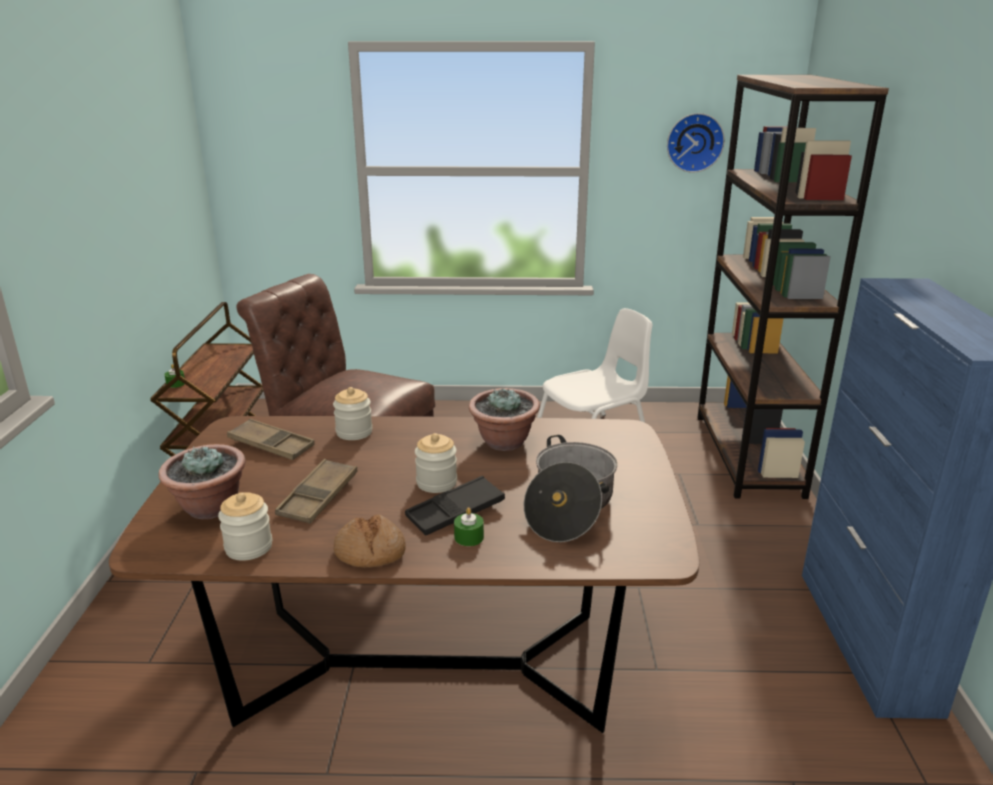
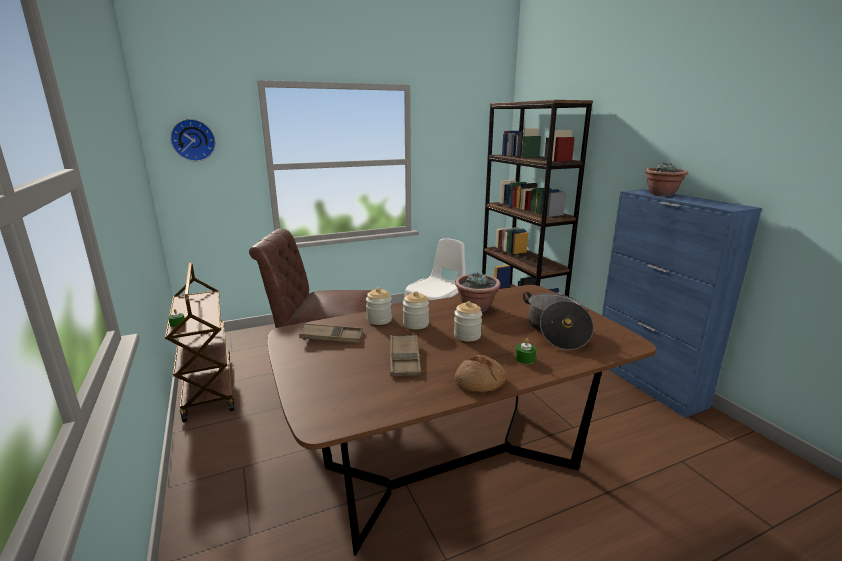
camera: 25 degrees left, 5 degrees down
(210, 508) = (336, 384): potted plant -> potted plant (662, 194)
(249, 547) = (397, 400): jar -> jar (415, 324)
(455, 512) = (499, 348): black tray -> none
(694, 142) = (464, 142): wall clock -> wall clock (193, 140)

